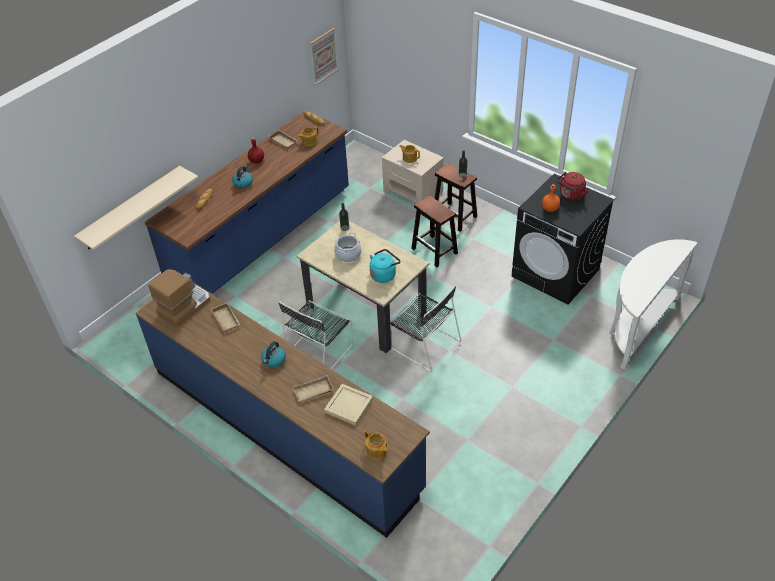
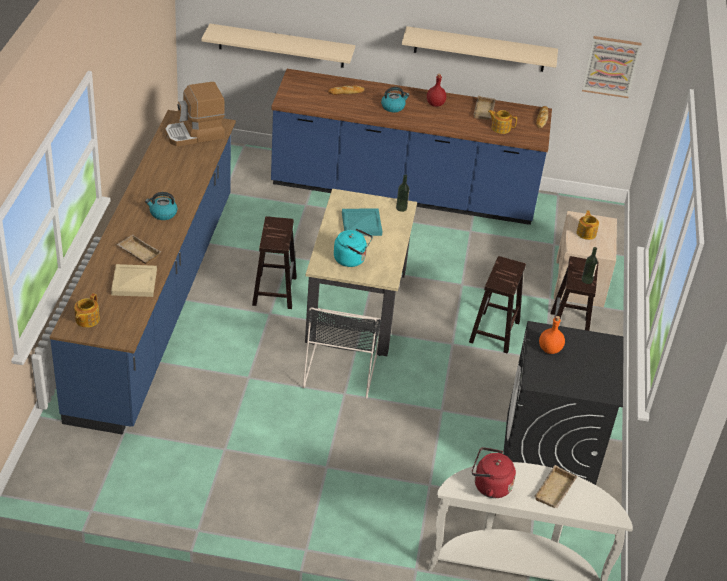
camera: 55 degrees right, 5 degrees down
(184, 307) = (195, 134): coffee machine -> coffee machine turned 150 degrees clockwise
(227, 319) = (197, 166): beige tray -> beige tray (555, 491)
(253, 104) = (480, 49): none -> beige shelf
(319, 350) = (274, 290): black chair -> brown stool
(348, 254) = (362, 223): cooking pot -> turquoise tray
(570, 195) = (592, 362): red kettle -> red kettle (489, 486)

